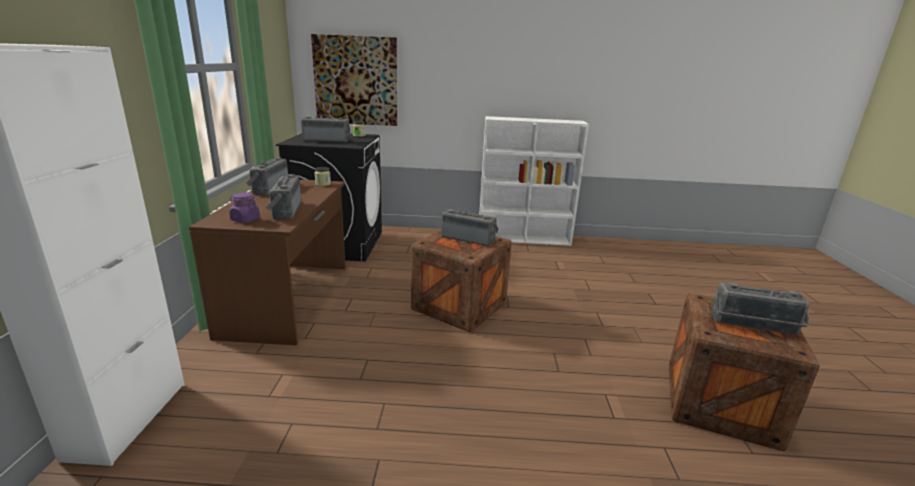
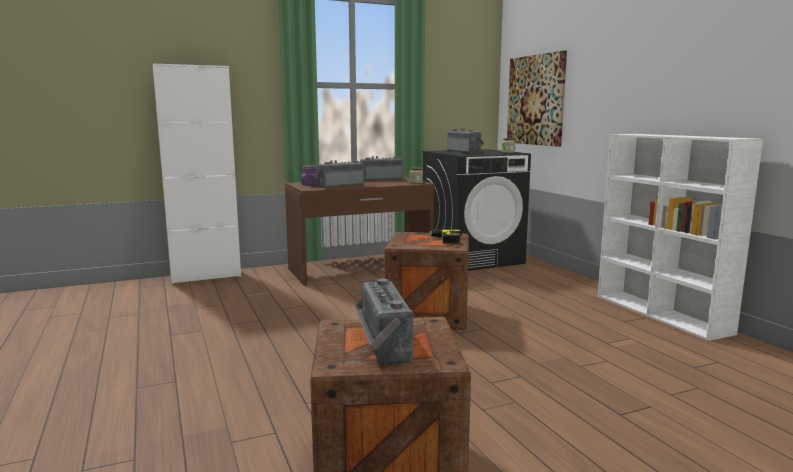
camera: 65 degrees right, 10 degrees down
(468, 238) = (439, 240): radio -> power drill

